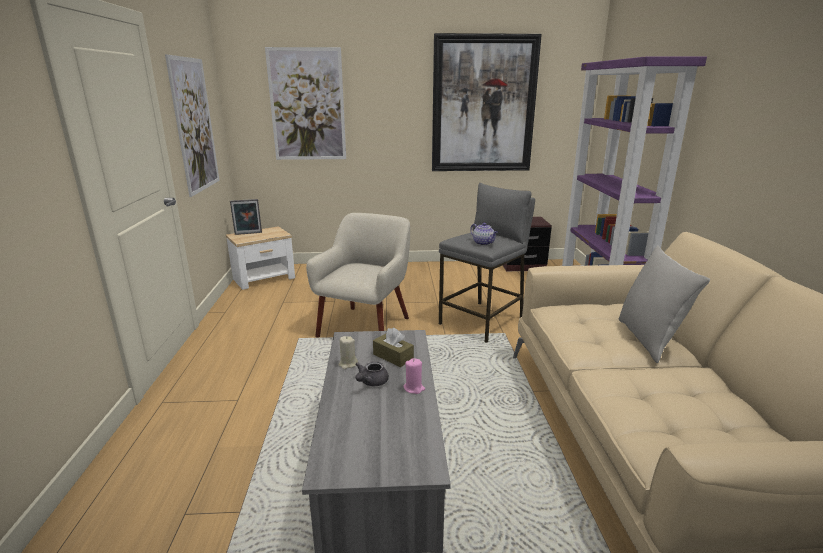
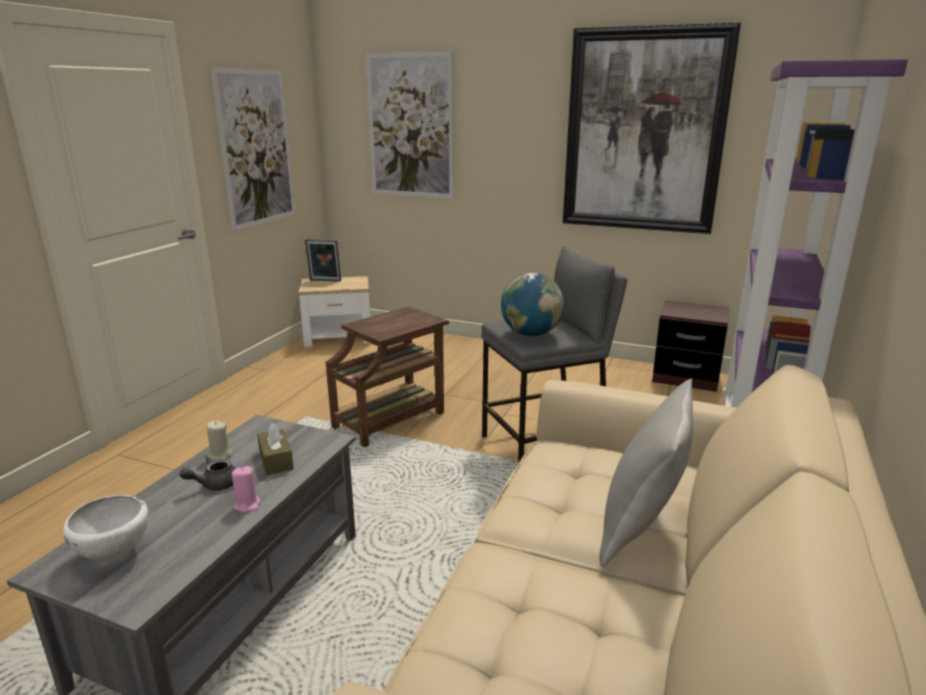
camera: 25 degrees right, 0 degrees up
(365, 445) = (116, 554): none -> white bowl
(366, 326) = (391, 419): beige armchair -> brown side table
(483, 243) = (531, 334): teapot -> globe

